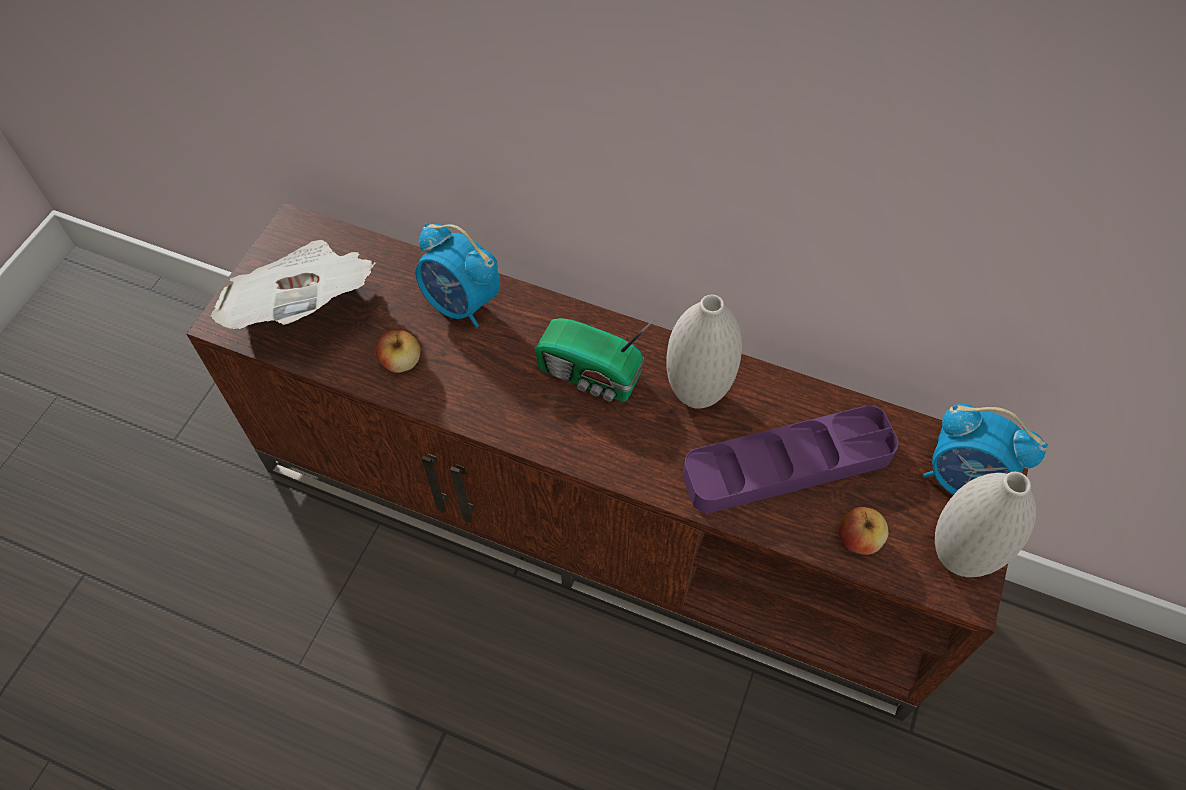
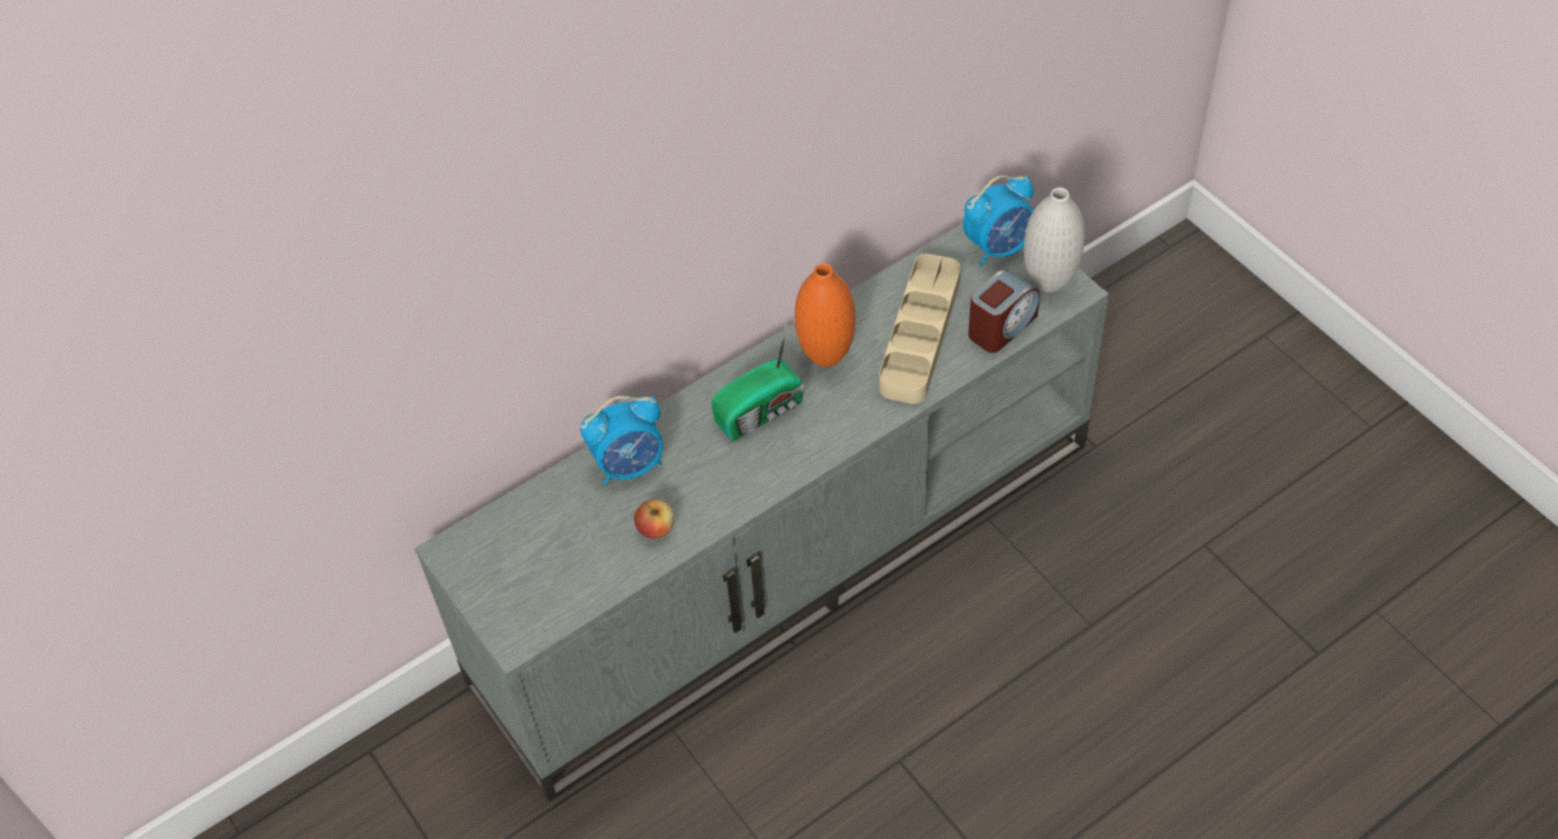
camera: 55 degrees left, 5 degrees down
(305, 307) = (548, 575): newspaper -> none
(599, 518) = (787, 557): brown tv stand -> grey tv stand
(697, 394) = (826, 356): white vase -> orange vase
(787, 464) = (920, 334): purple tray -> beige tray
(858, 539) = (1001, 326): apple -> alarm clock

